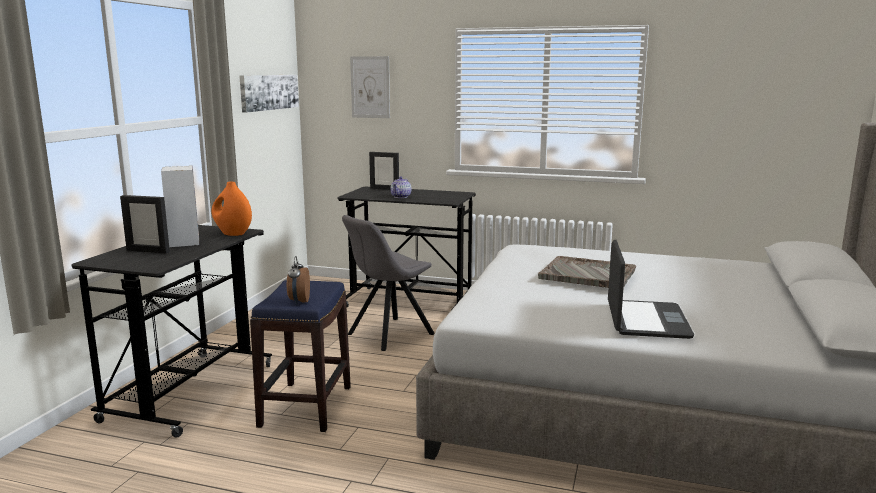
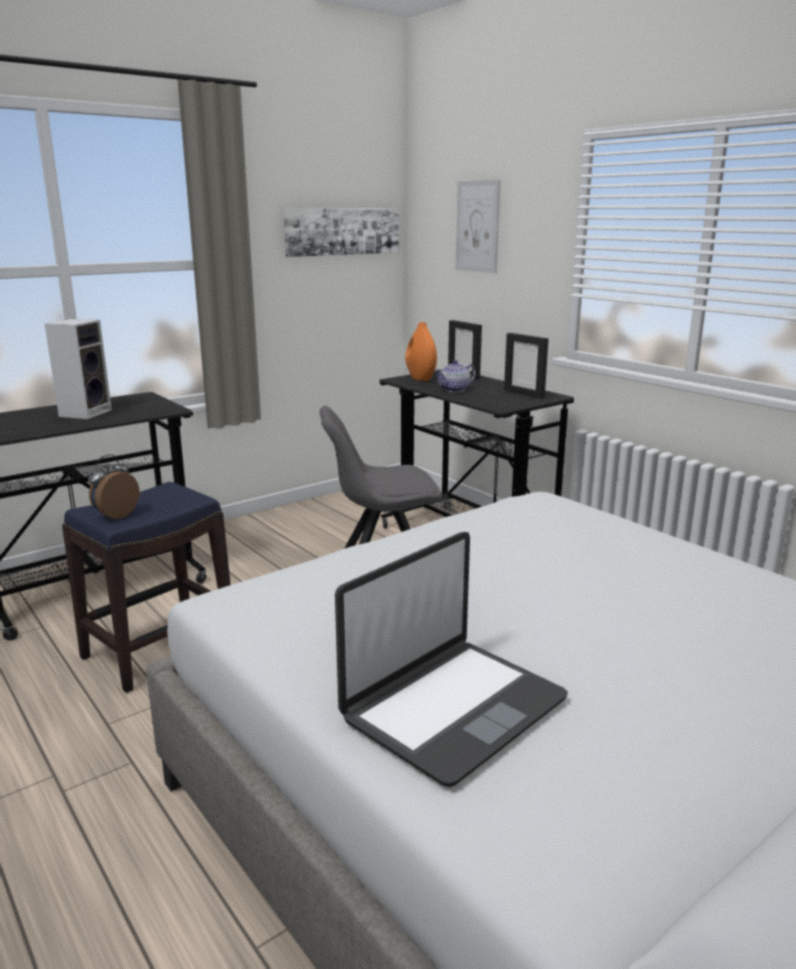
camera: 35 degrees right, 5 degrees up
(148, 251) = (32, 417): picture frame -> picture frame (524, 394)
(232, 234) = (151, 411): orange vase -> orange vase (420, 378)
(588, 275) = (530, 579): grey tray -> none

